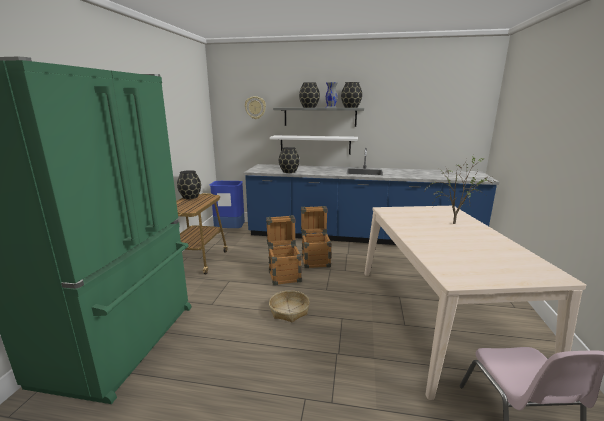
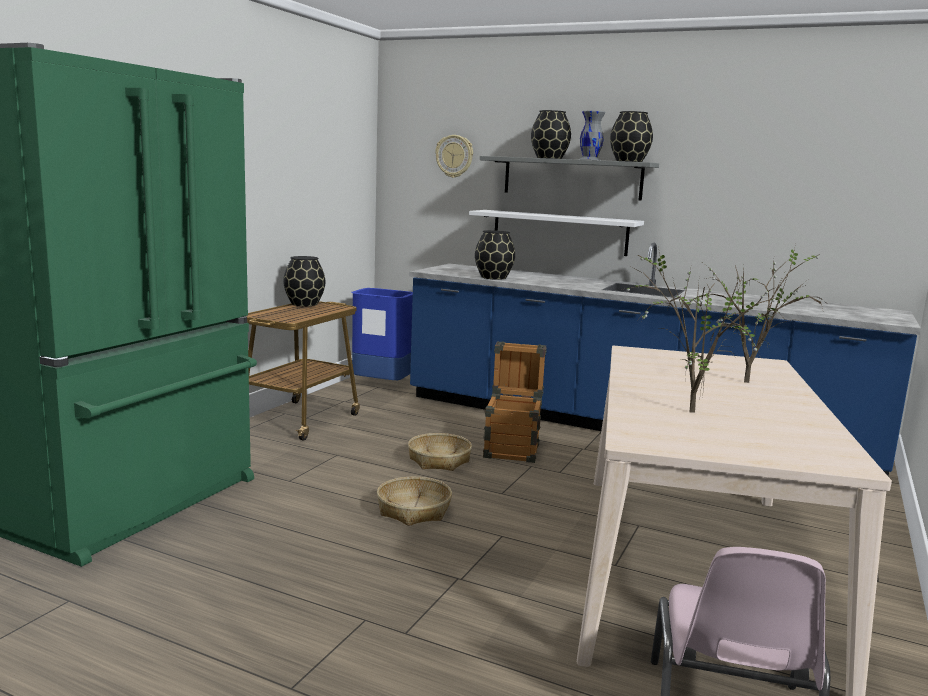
camera: 15 degrees right, 5 degrees down
(284, 274) = (439, 460): crate -> basket
(452, 251) = (686, 411): none -> potted plant

